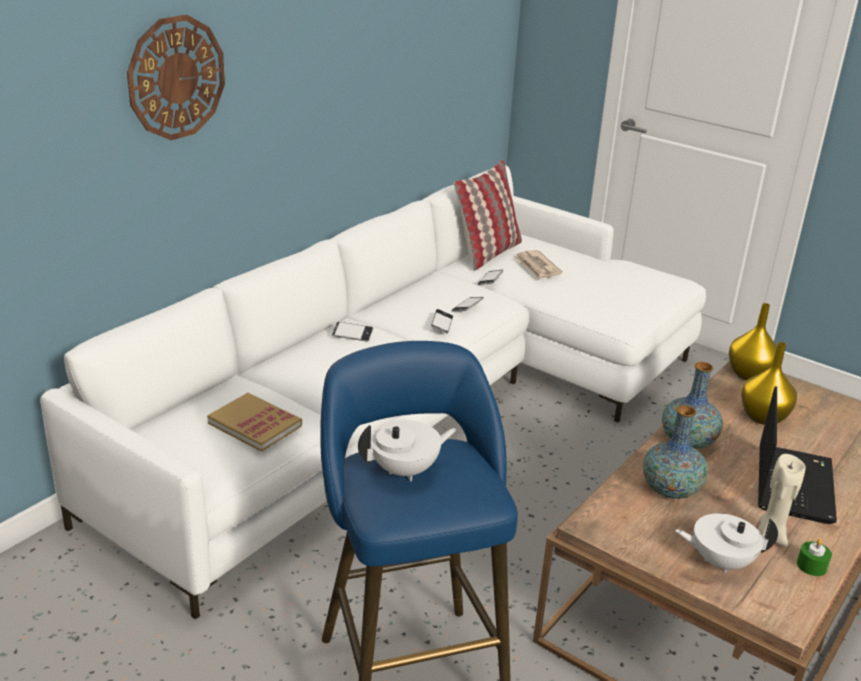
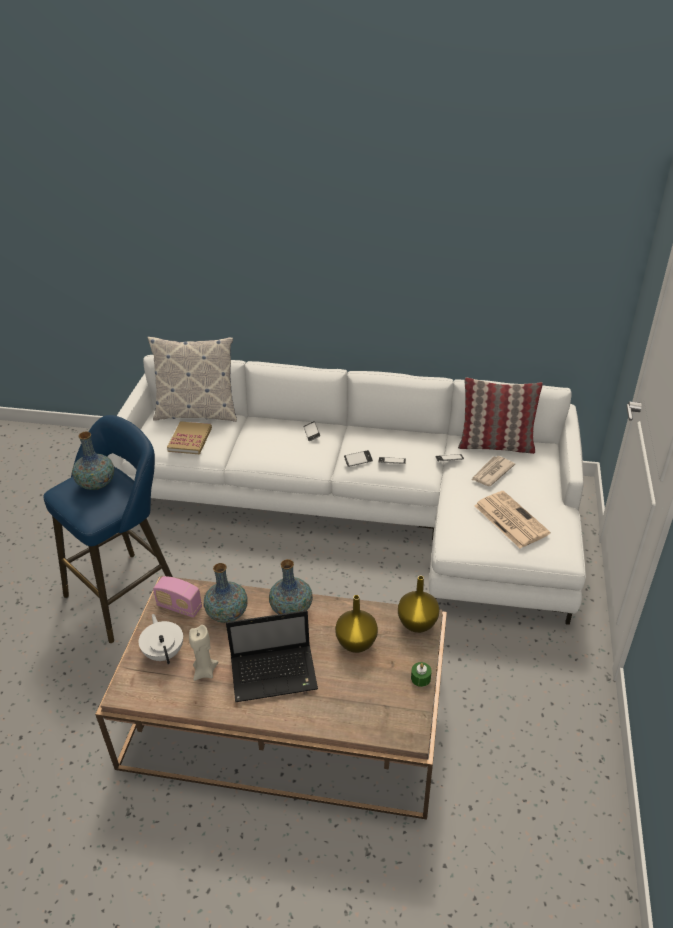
camera: 65 degrees right, 10 degrees up
(176, 77) = (242, 236): wall clock -> none
(189, 403) = (197, 413): none -> pillow
(405, 470) = (96, 484): white teapot -> vase
(617, 283) = (510, 519): none -> newspaper
(636, 526) = (179, 607): none -> radio
(811, 566) = (183, 698): green candle -> green candle (420, 678)

